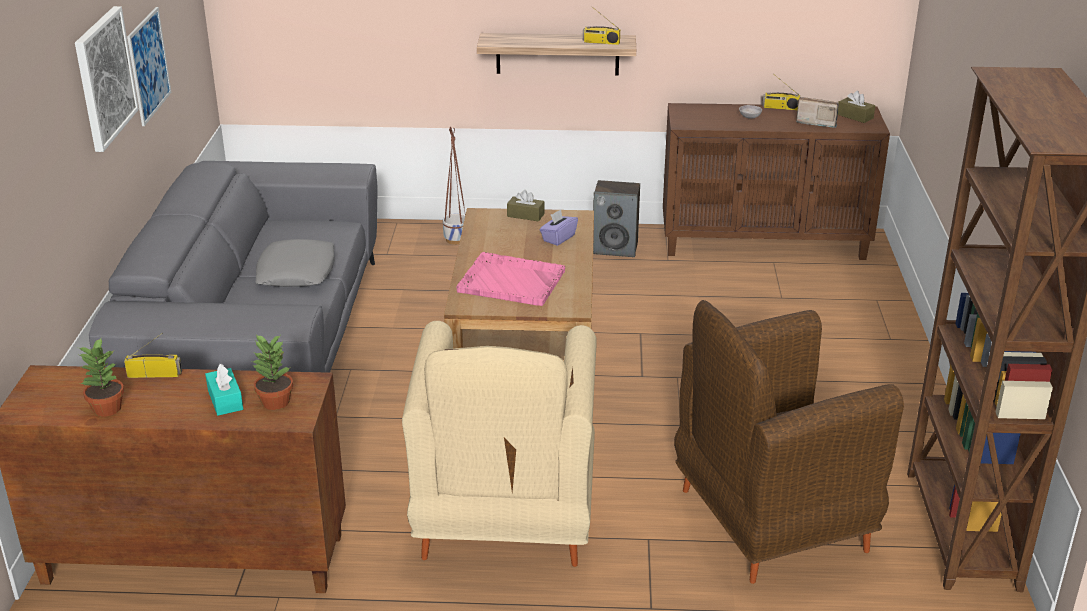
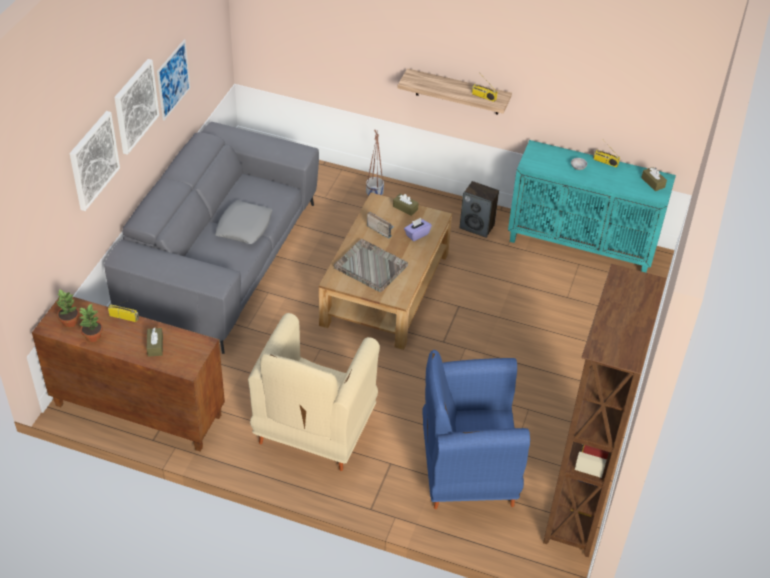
camera: 15 degrees right, 15 degrees up
(54, 139) = (93, 160): none -> picture
(225, 400) = (155, 346): turquoise tissue box -> brown tissue box
(274, 402) = (180, 354): potted plant -> potted plant (69, 322)
(510, 281) = (370, 266): pink tray -> grey tray
(765, 243) = (582, 245): brown cabinet -> turquoise cabinet
(769, 521) = (466, 470): brown armchair -> blue armchair
(816, 122) = (621, 183): radio -> radio (380, 229)

